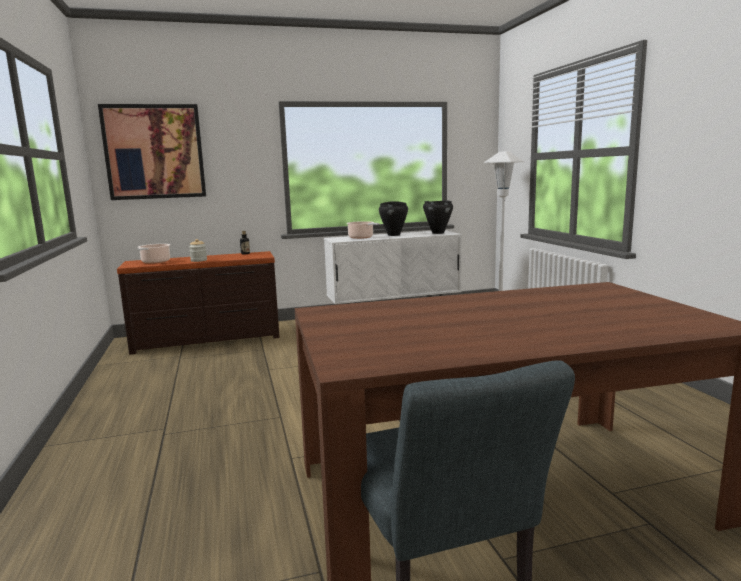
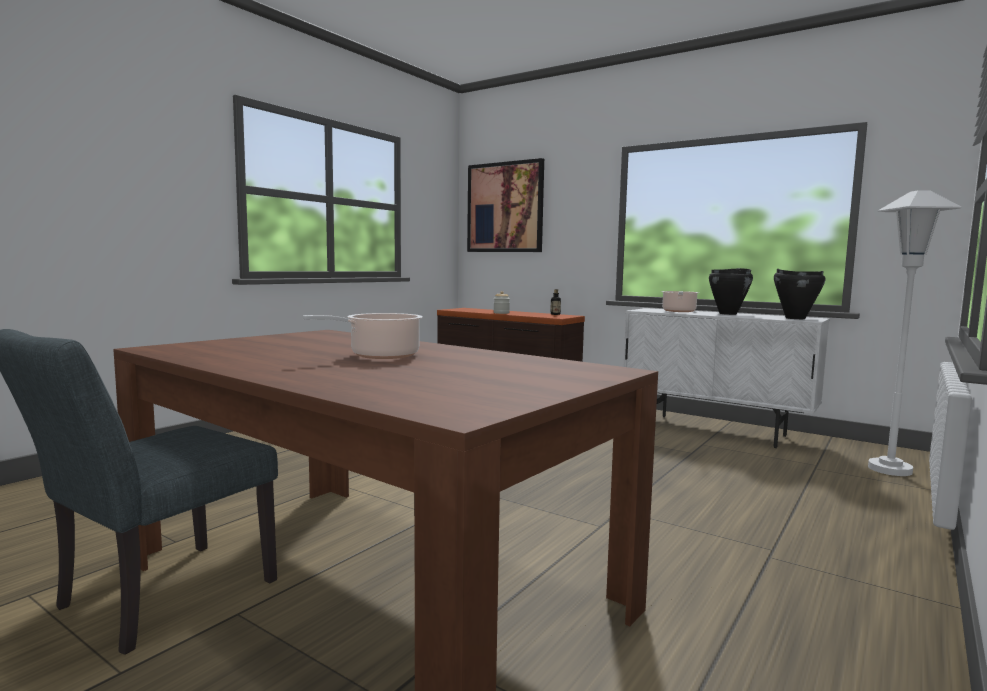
camera: 50 degrees right, 5 degrees down
(155, 262) = (473, 310): cooking pot -> cooking pot (380, 356)

